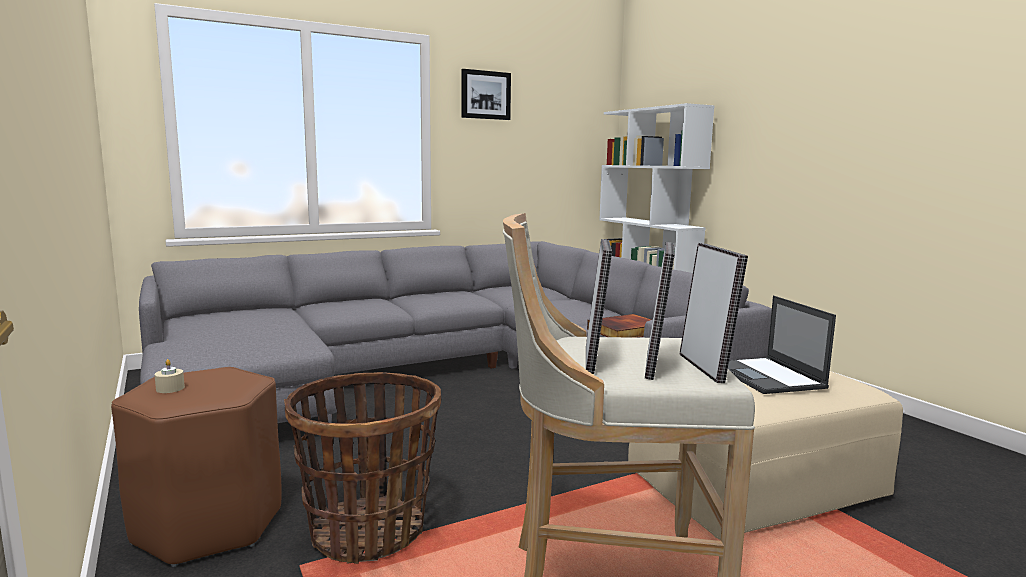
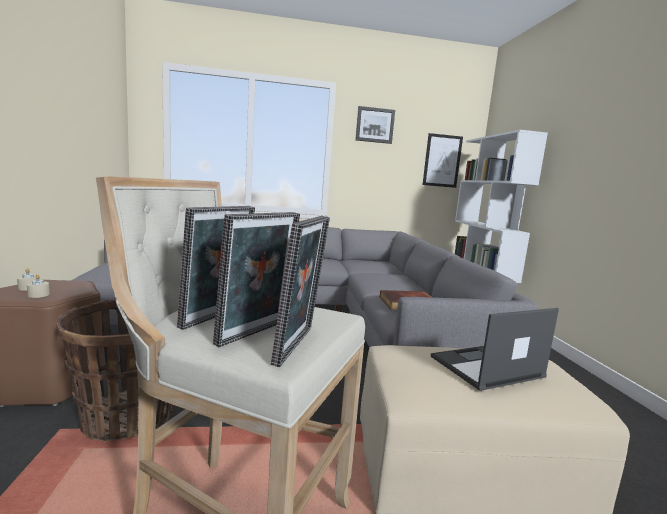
camera: 20 degrees right, 0 degrees up
(206, 393) = (38, 295): none -> beige candle
(573, 140) = (442, 161): none -> picture
(768, 376) = (485, 367): laptop -> laptop turned 60 degrees clockwise

